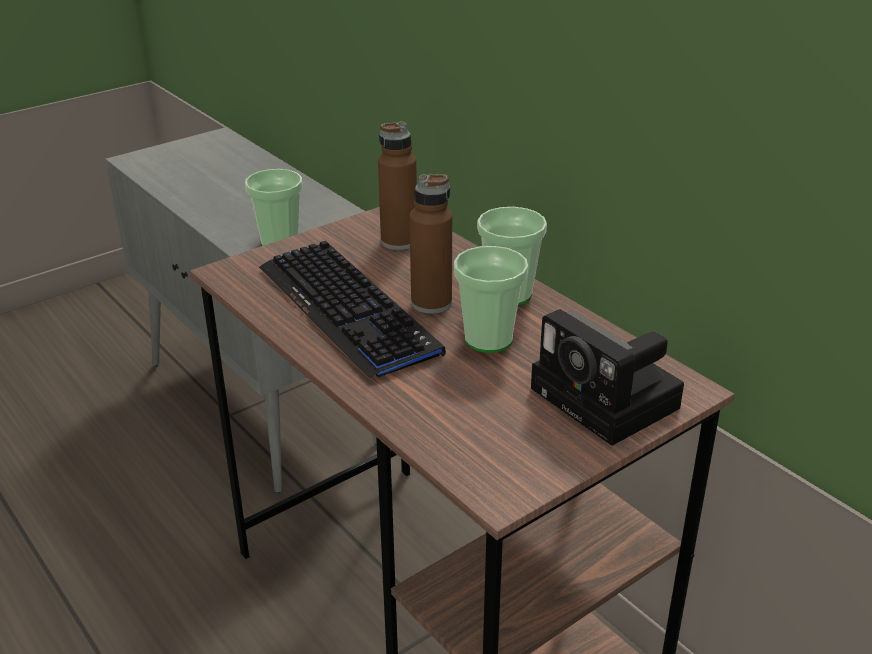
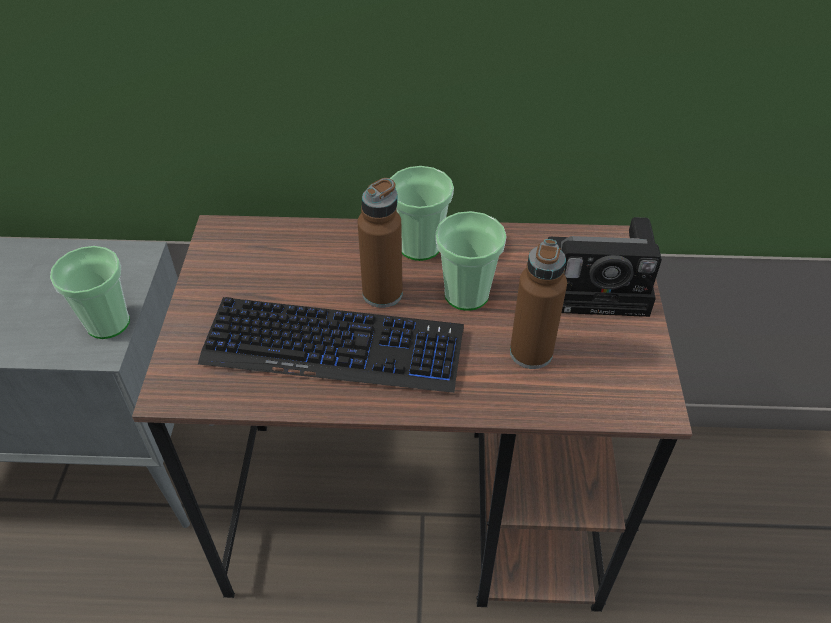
camera: 50 degrees left, 15 degrees up
(399, 241) = (268, 254): brown bottle -> brown bottle (531, 352)

